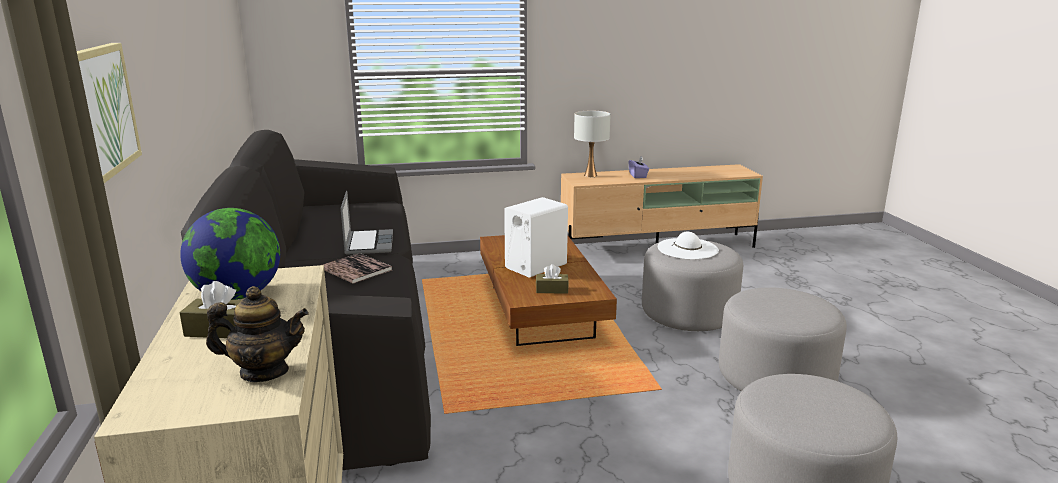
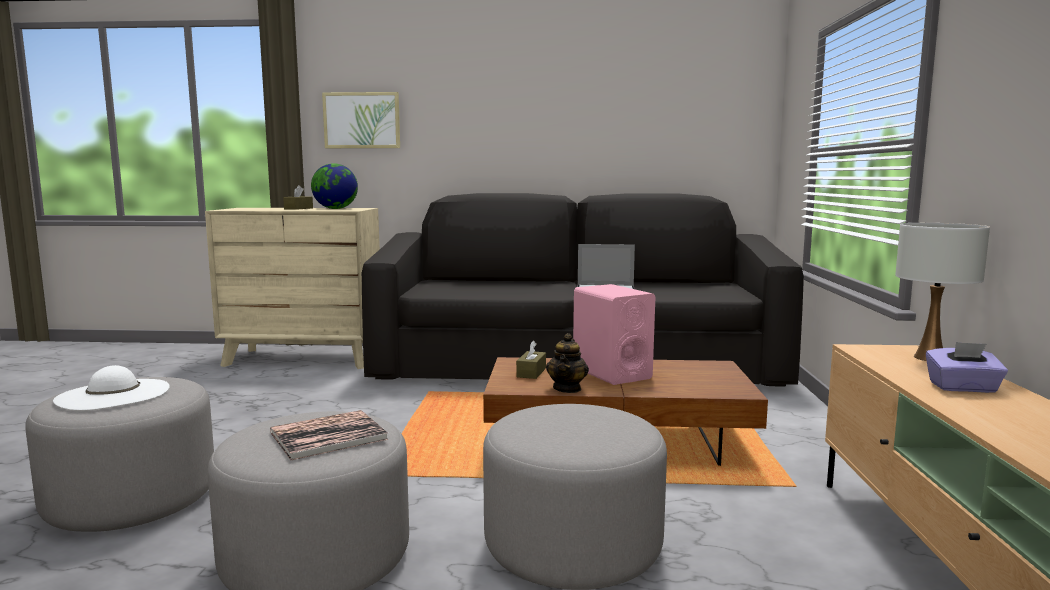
camera: 105 degrees right, 10 degrees down
(264, 372) = (246, 209): teapot -> teapot (567, 389)
(356, 269) = (540, 290): book -> book (328, 436)
(535, 266) = (611, 373): white speaker -> pink speaker
(688, 248) = (584, 422): white hat -> white hat (113, 394)

